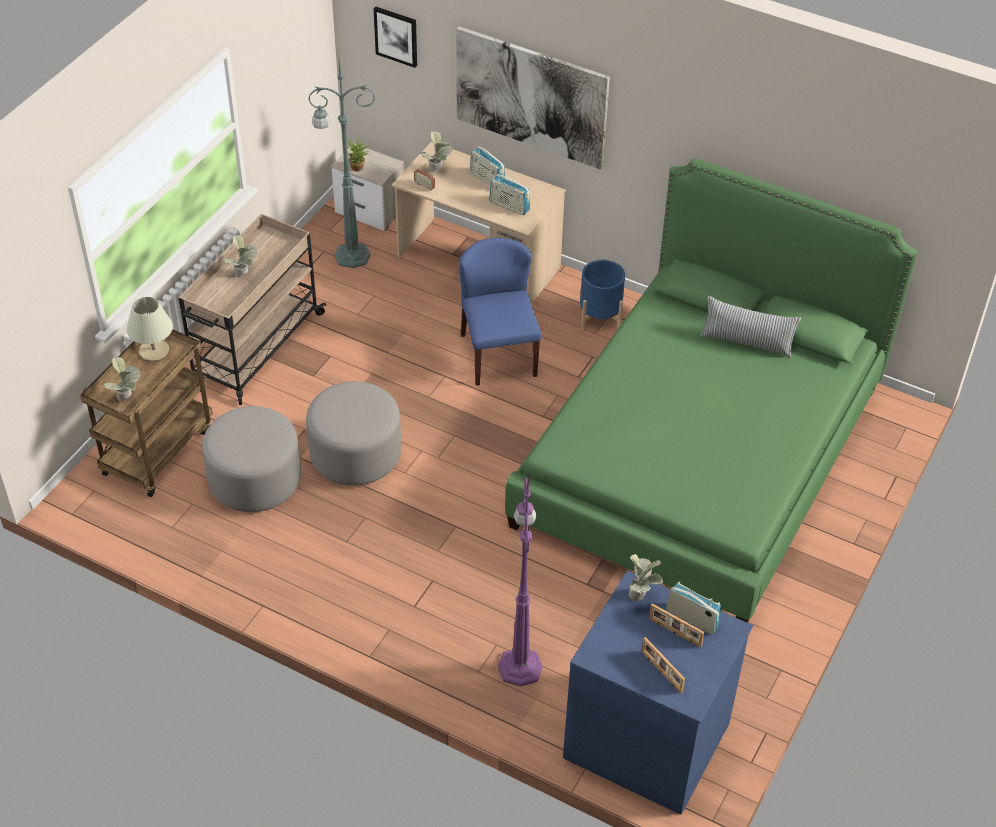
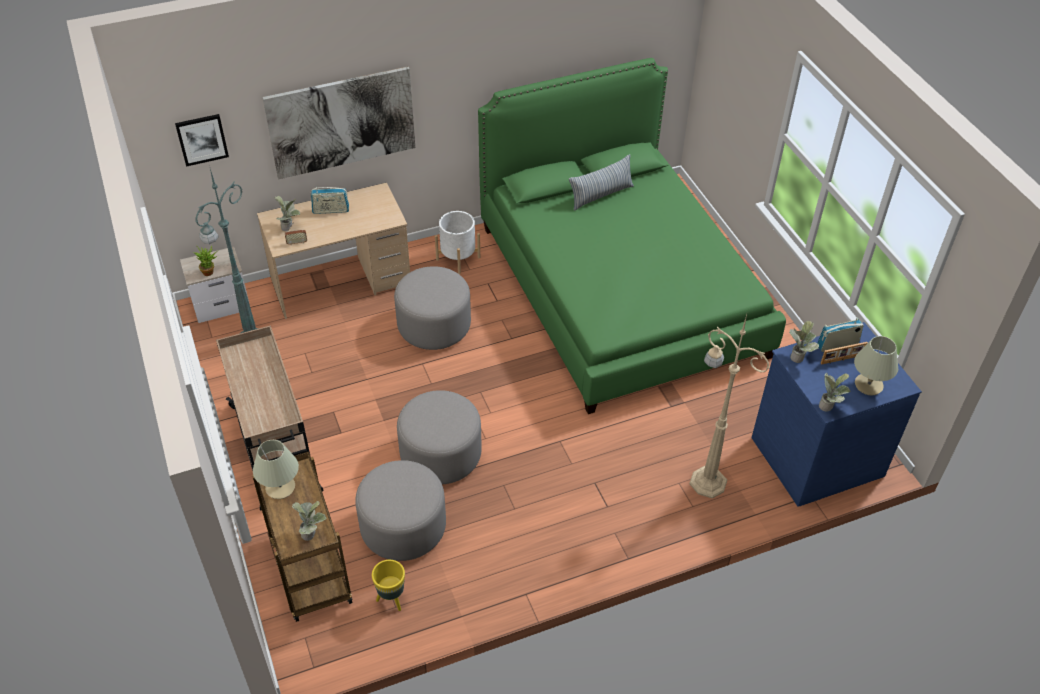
camera: 50 degrees left, 0 degrees up
(176, 520) = (391, 599): none -> yellow planter
(244, 275) = (259, 389): potted plant -> potted plant (829, 405)
(498, 354) = (434, 325): blue chair -> grey ottoman
(509, 206) = (369, 215): radio -> none
(520, 665) = (706, 481): purple floor lamp -> beige floor lamp
(600, 317) = (458, 258): blue planter -> white planter
(661, 672) = (868, 385): picture frame -> beige table lamp

